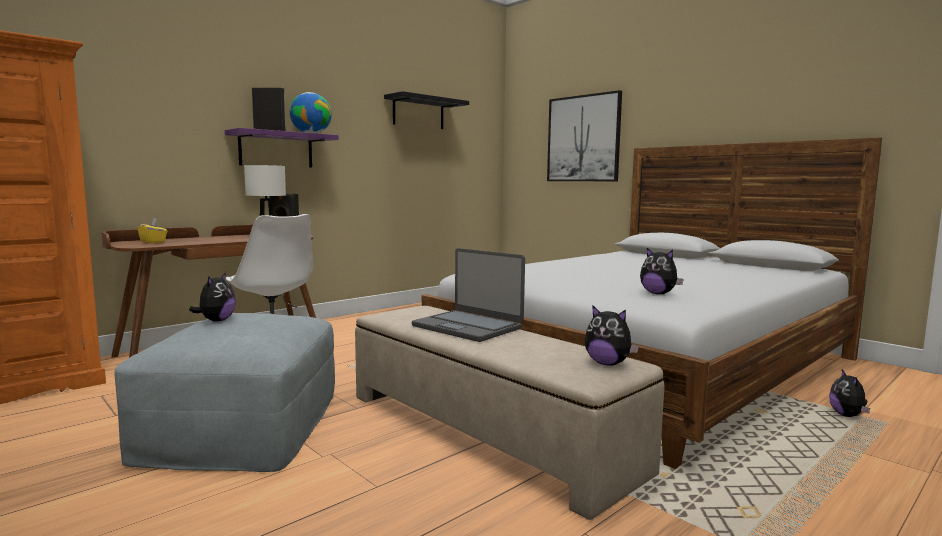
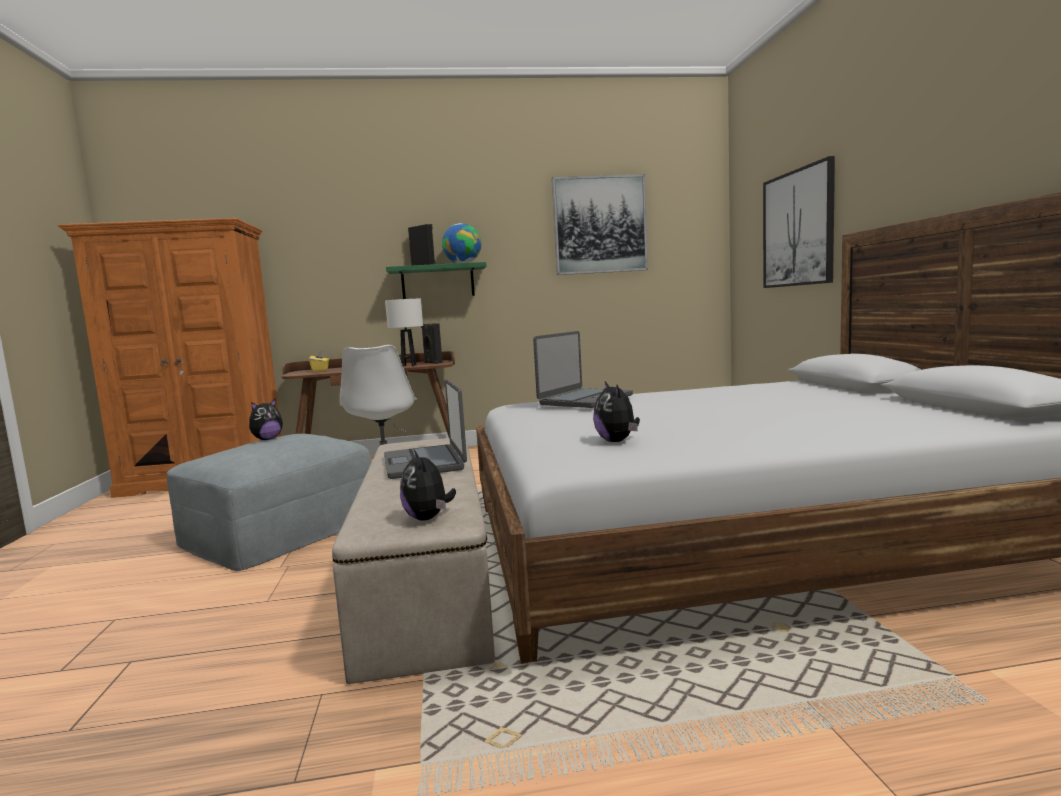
camera: 35 degrees right, 0 degrees up
(276, 150) = (438, 282): purple shelf -> green shelf
(418, 113) = (600, 225): black shelf -> picture
(531, 267) = (585, 400): none -> laptop
(847, 415) = (928, 670): plush toy -> none

